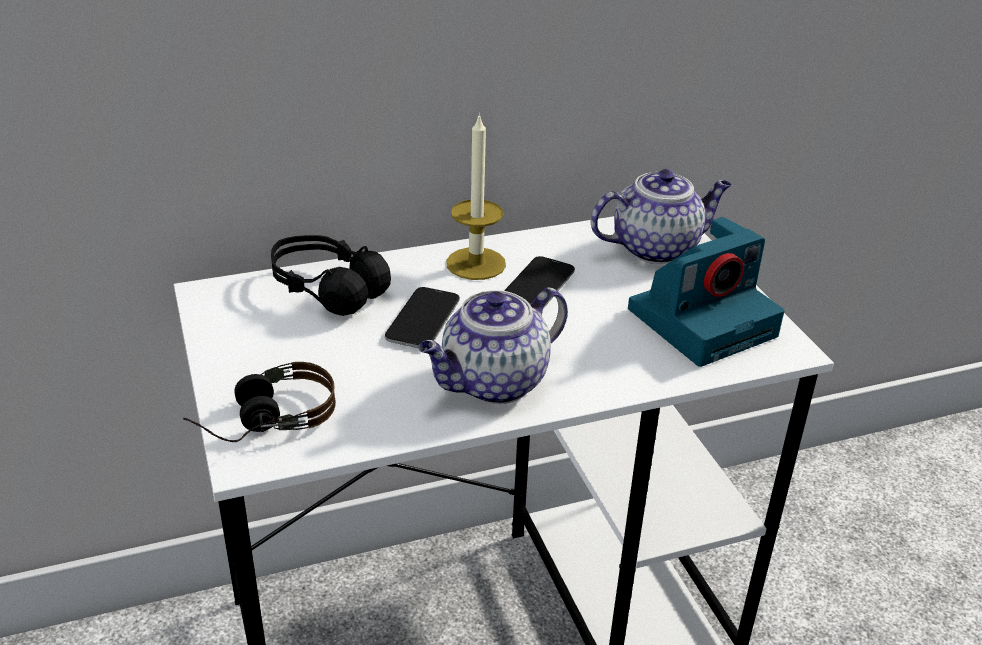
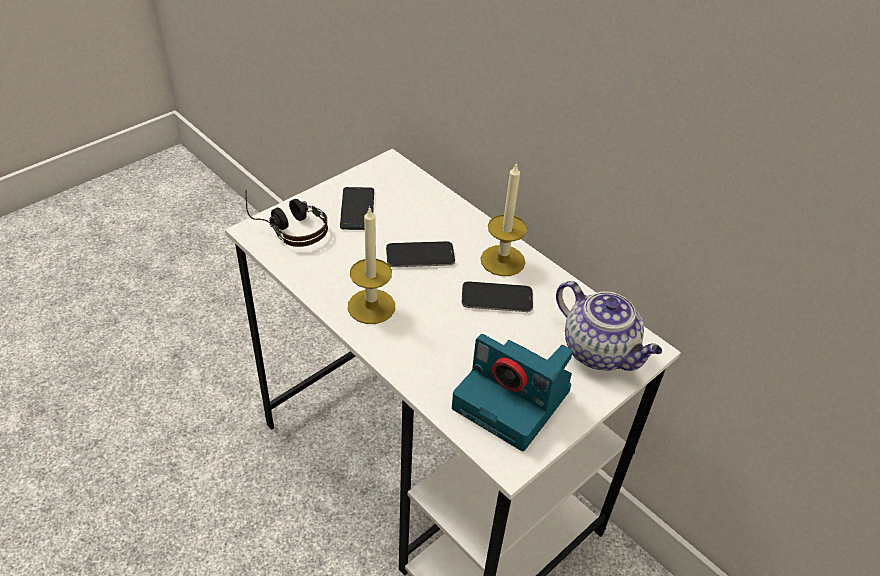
camera: 65 degrees right, 10 degrees up
(283, 346) = (357, 209): none -> phone
(327, 289) = (425, 206): black headphones -> none
(493, 383) = (371, 306): teapot -> candle

